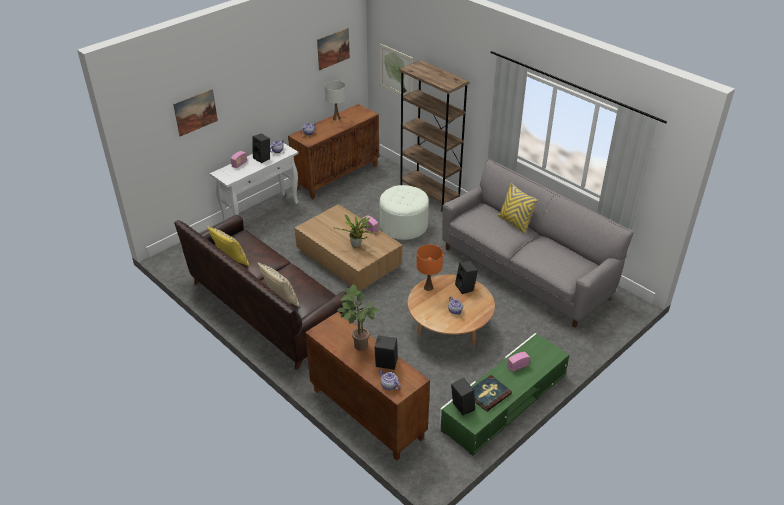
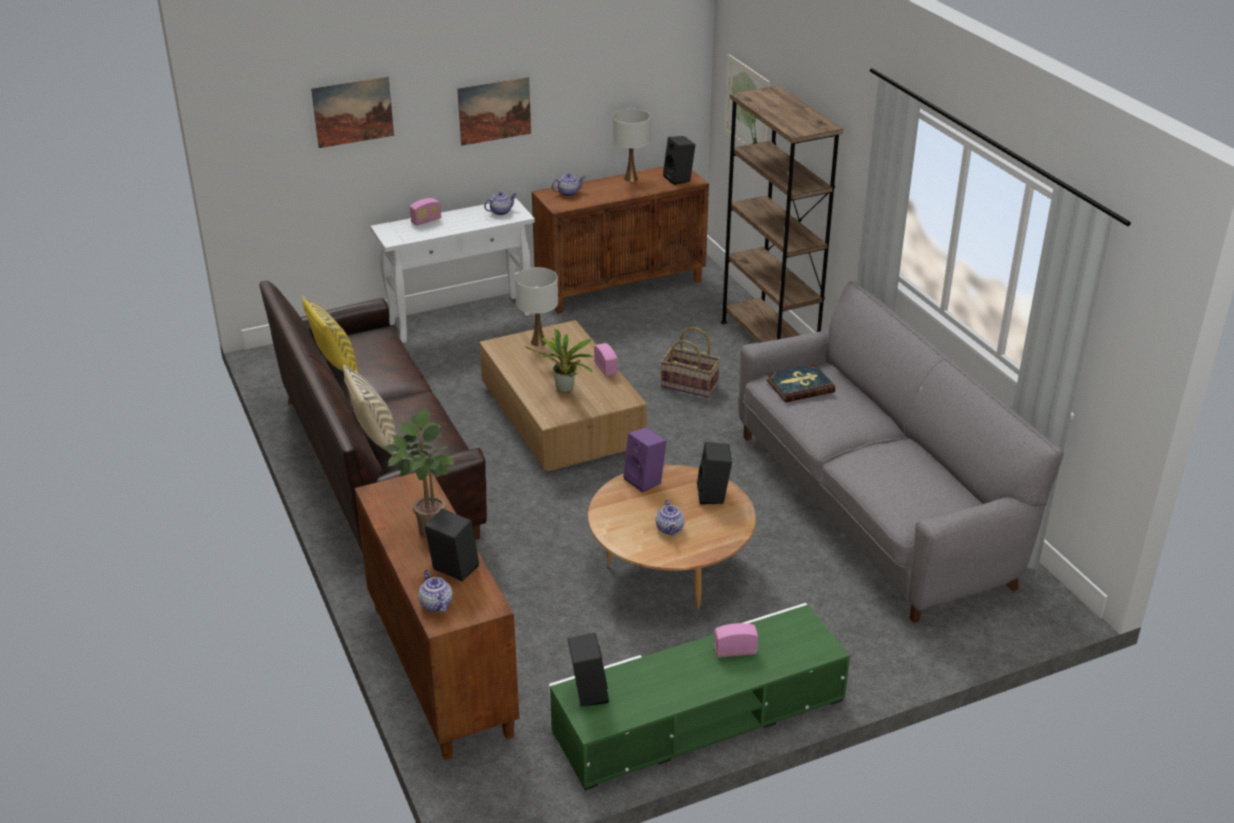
camera: 20 degrees right, 5 degrees down
(263, 158) = (470, 218): black speaker -> black speaker (679, 179)
(326, 221) = (538, 342): none -> white table lamp
(333, 48) = (639, 50): picture -> picture (494, 110)
(403, 226) = (690, 385): white ottoman -> basket
(428, 287) = (645, 480): orange table lamp -> purple speaker
(488, 394) = (650, 684): book -> book (799, 386)
(515, 223) = (866, 406): yellow pillow -> none

